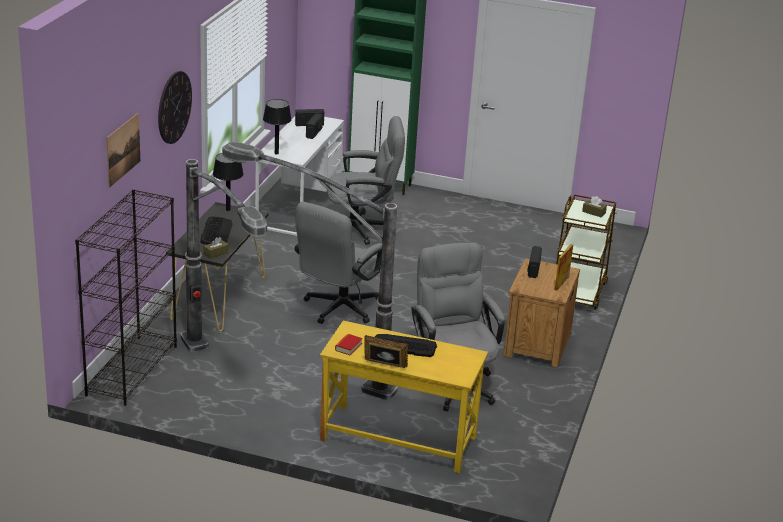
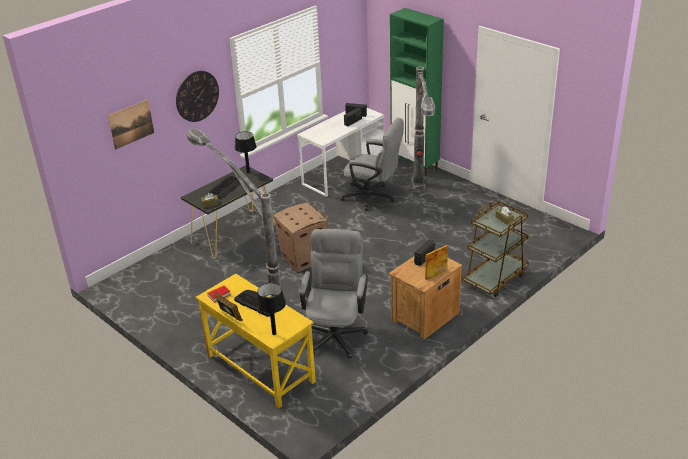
camera: 30 degrees right, 5 degrees up
(132, 370) = (137, 275): black bookcase -> none
(222, 383) = (182, 297): floor lamp -> floor lamp (422, 210)
(276, 153) = (312, 134): black table lamp -> black table lamp (274, 333)
(337, 310) = (303, 258): grey office chair -> cardboard box

